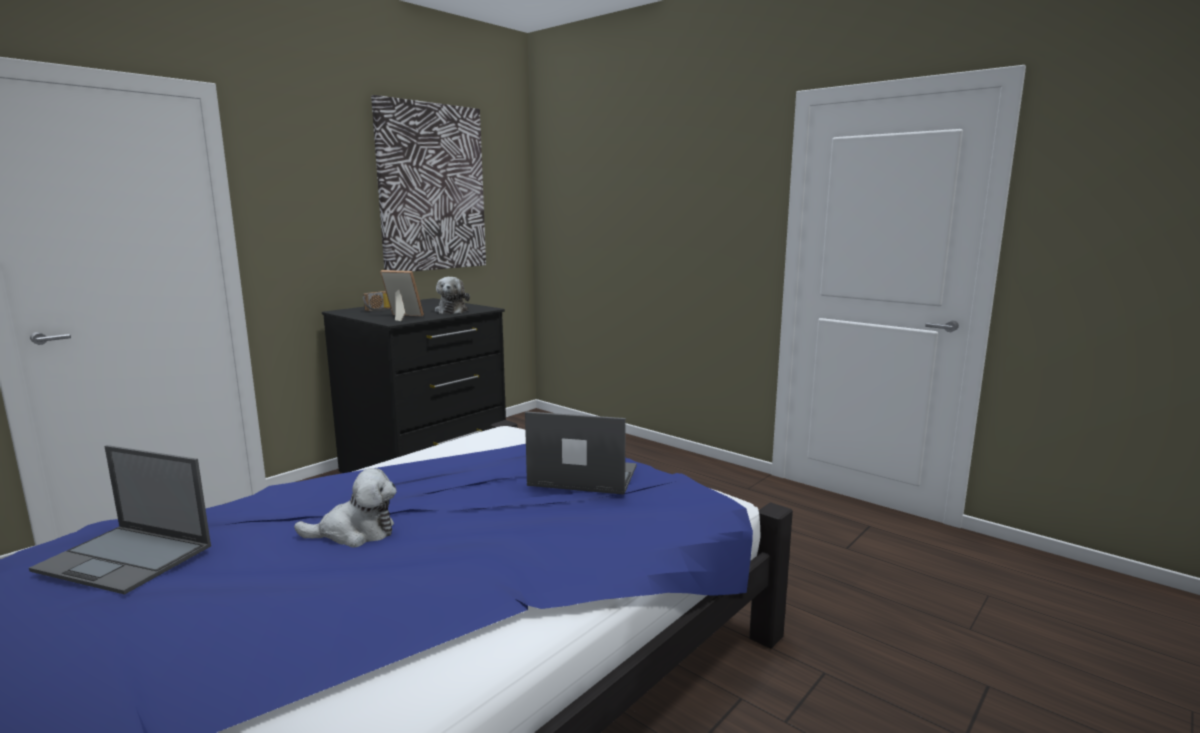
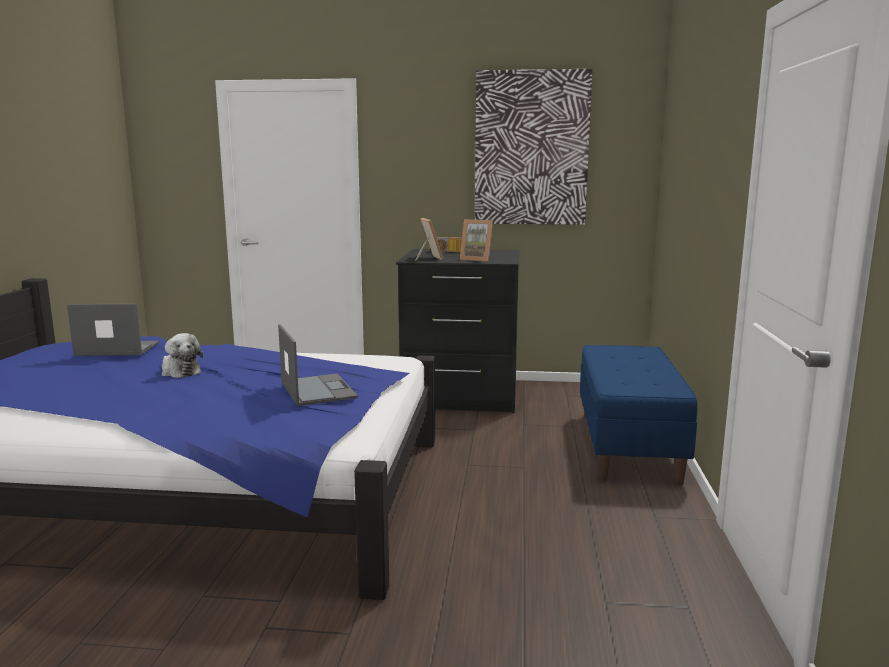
camera: 55 degrees right, 0 degrees up
(126, 558) = (116, 349): laptop -> laptop turned 105 degrees clockwise
(452, 311) = (477, 259): plush toy -> picture frame
(634, 454) = (629, 447): none -> blue bench

